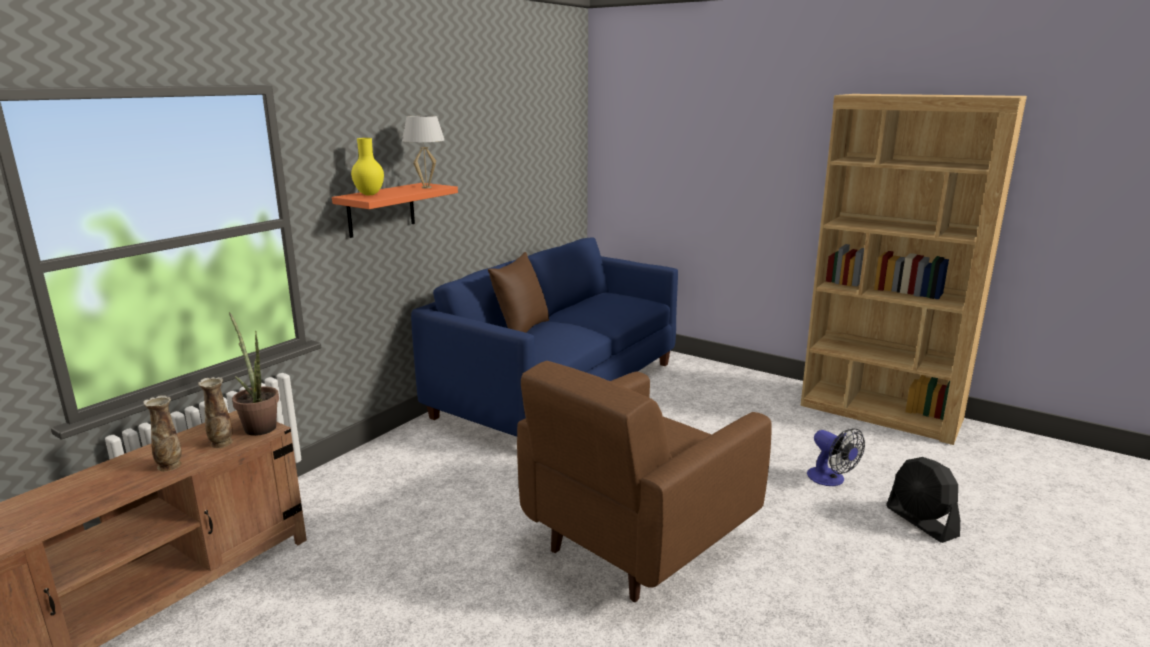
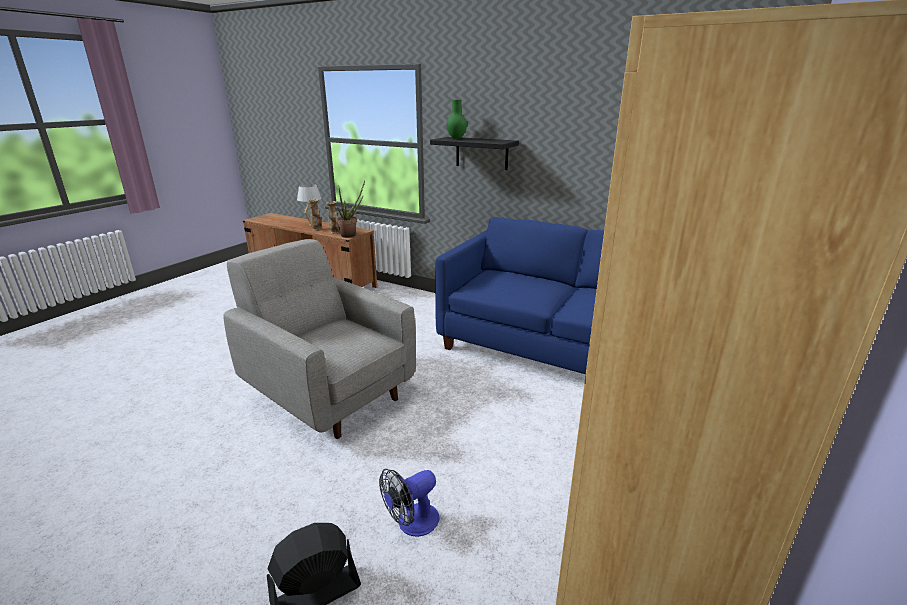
camera: 85 degrees right, 5 degrees up
(369, 194) = (457, 138): yellow vase -> green vase
(381, 210) = (481, 153): orange shelf -> black shelf
(426, 187) = (492, 141): white table lamp -> white table lamp (312, 225)
(521, 330) = (526, 277): brown pillow -> none
(636, 541) = (329, 394): brown armchair -> grey armchair

